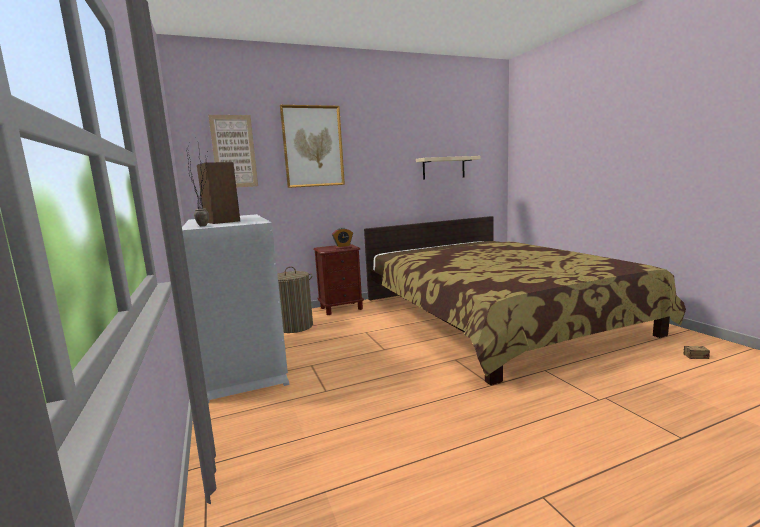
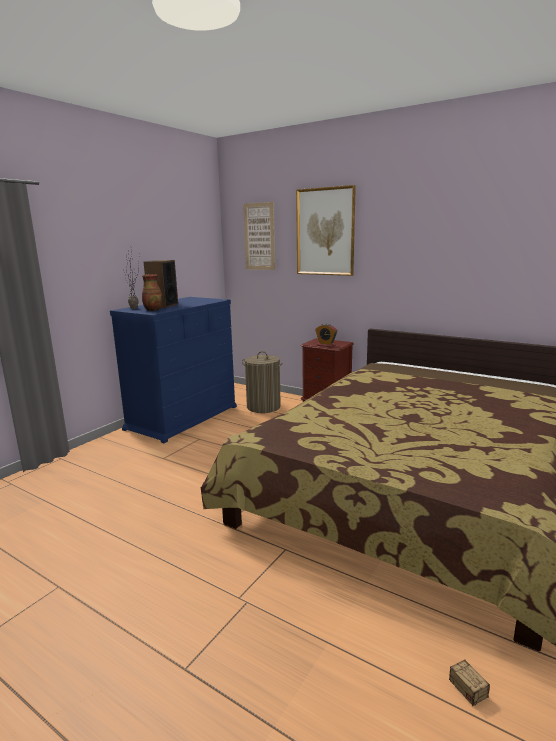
camera: 55 degrees right, 5 degrees up
(238, 222) = (153, 310): none -> vase
(242, 363) = (183, 417): white dresser -> blue dresser
(443, 168) = (497, 263): beige shelf -> none

